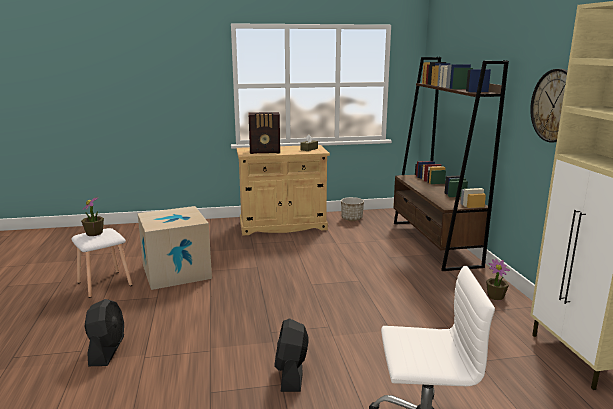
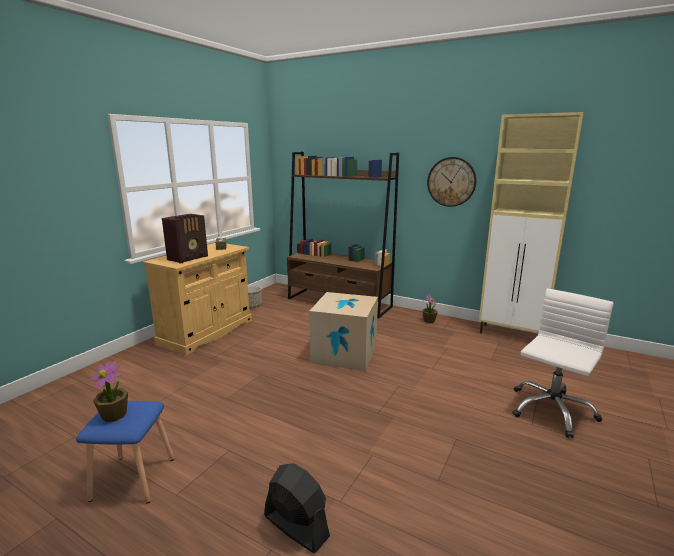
camera: 50 degrees left, 0 degrees up
(103, 284) = (133, 479): white stool -> blue stool
(176, 272) = (194, 418): cardboard box -> cardboard box (344, 353)
(291, 374) = (446, 429): black fan -> none

